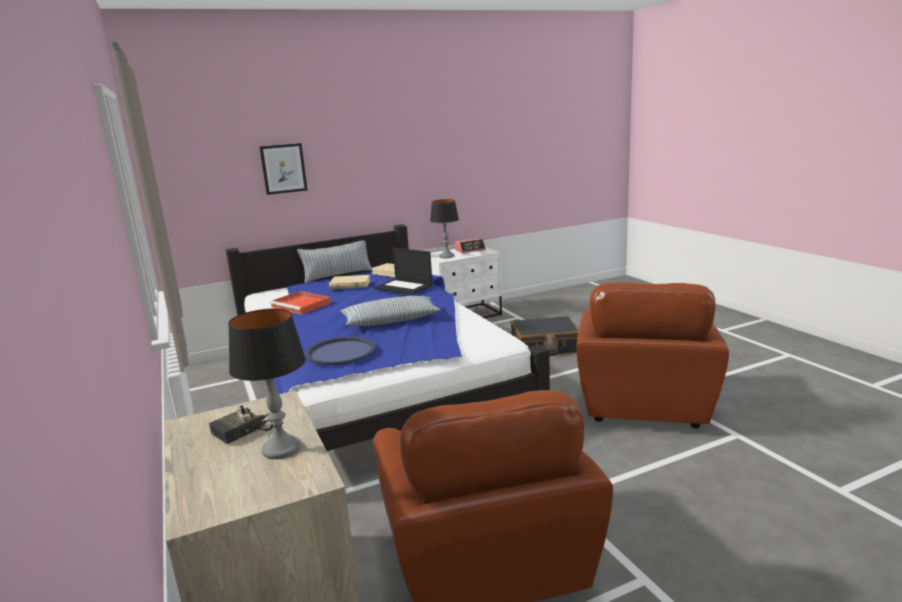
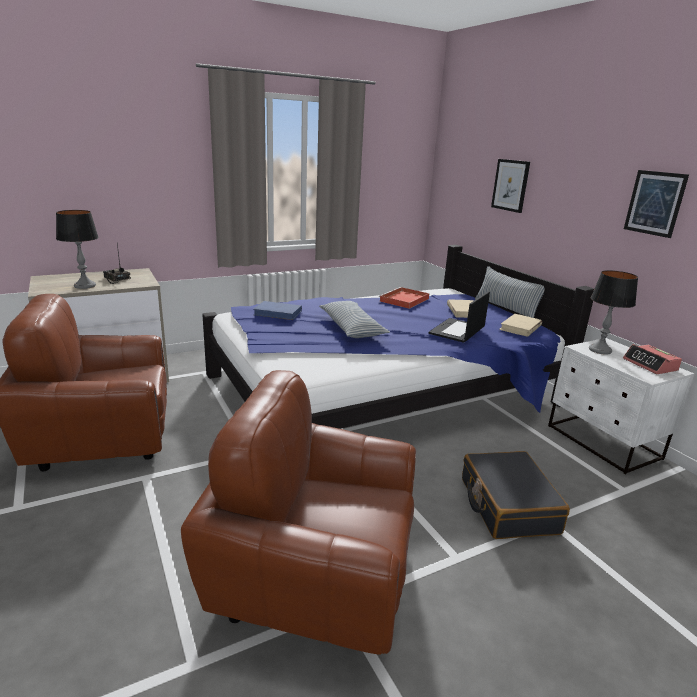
camera: 85 degrees right, 5 degrees up
(341, 352) = (278, 313): blue tray -> blue book
(422, 153) = (654, 203): none -> picture

